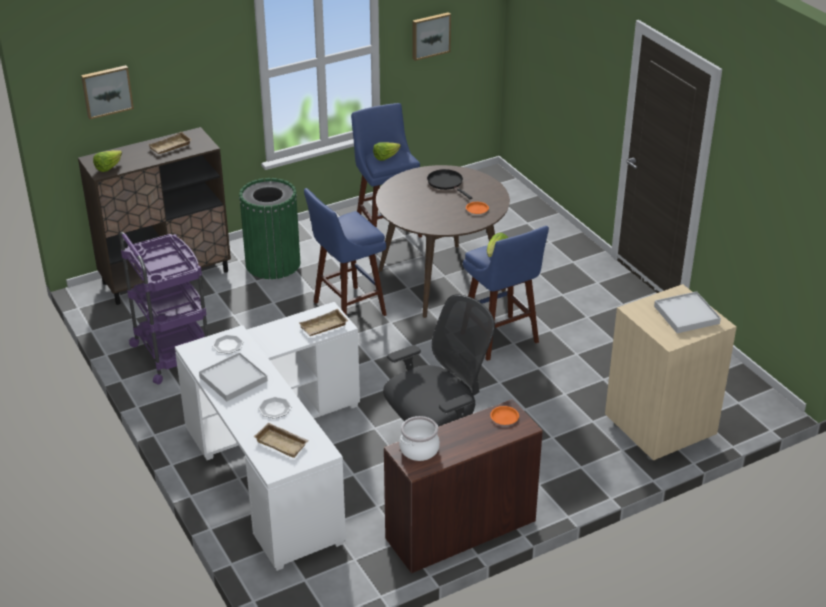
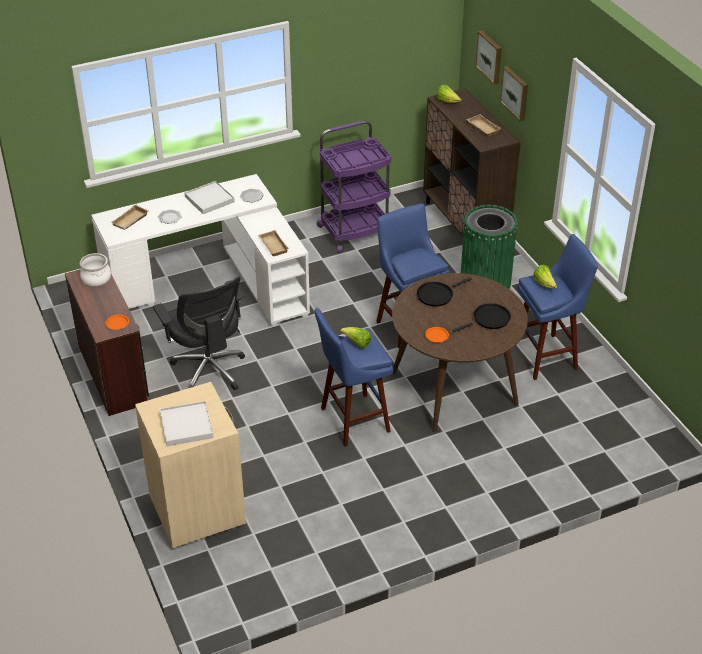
camera: 95 degrees right, 5 degrees up
(413, 210) = (436, 295): none -> black frying pan
(430, 35) = (675, 250): picture -> picture (515, 93)

